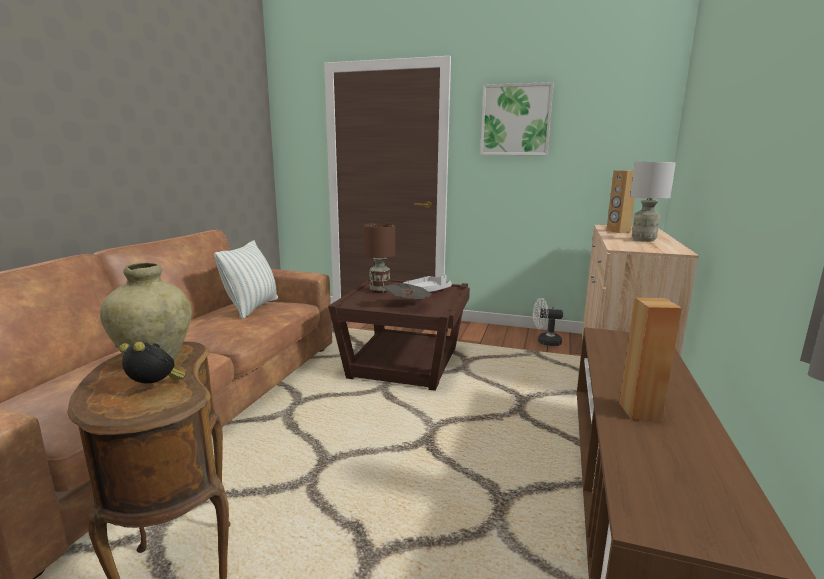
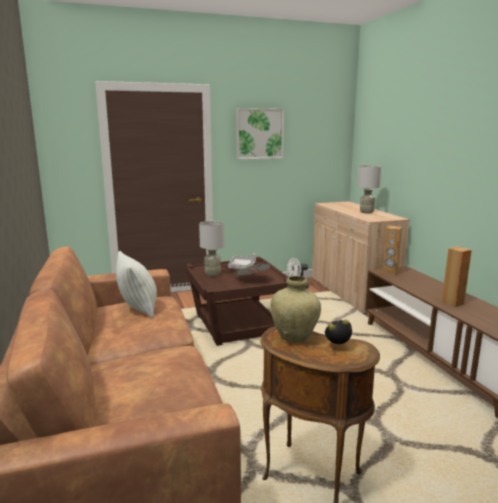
camera: 35 degrees left, 0 degrees up
(380, 291) = (213, 274): brown table lamp -> grey table lamp
(618, 231) = (340, 207): brown speaker -> brown speaker (390, 272)

